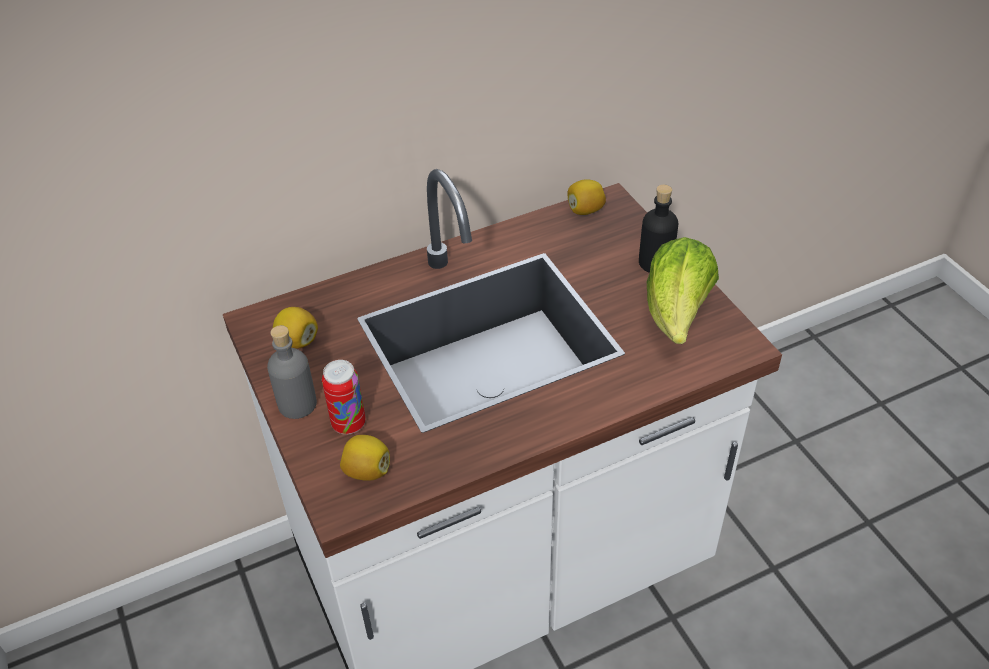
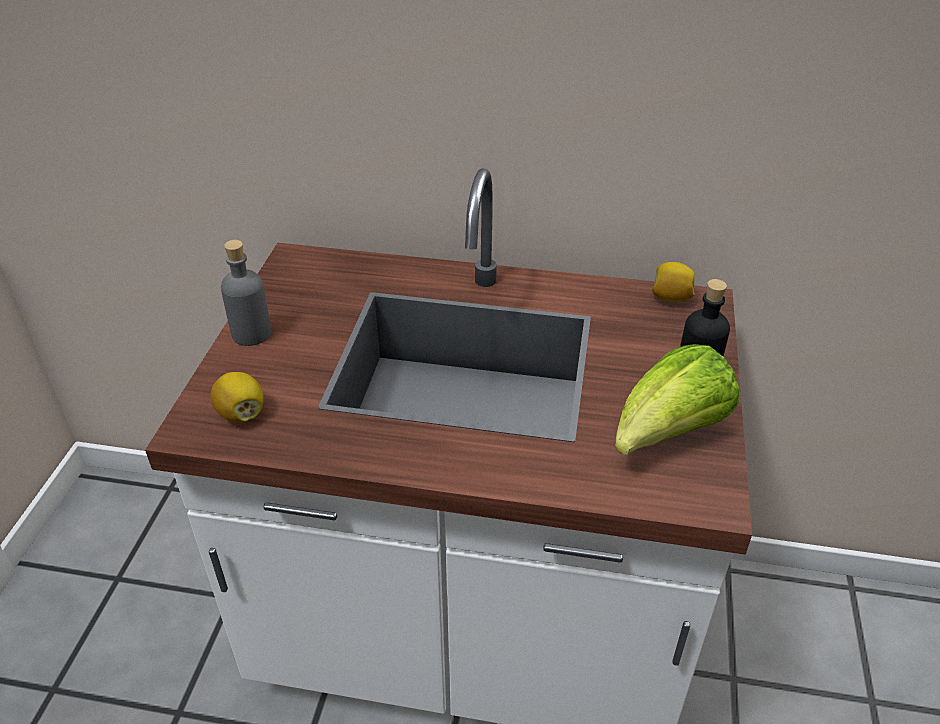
camera: 35 degrees right, 5 degrees down
(298, 341) = (306, 287): lemon -> none
(348, 424) = (270, 369): can -> none

